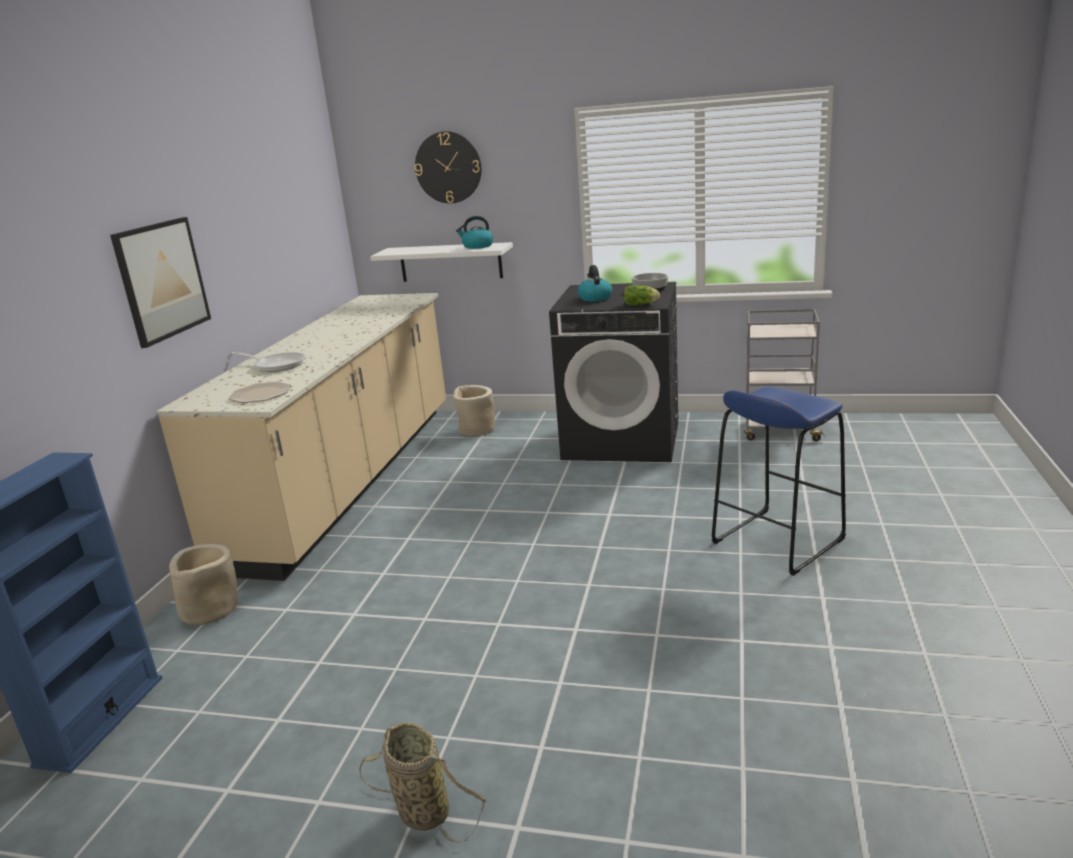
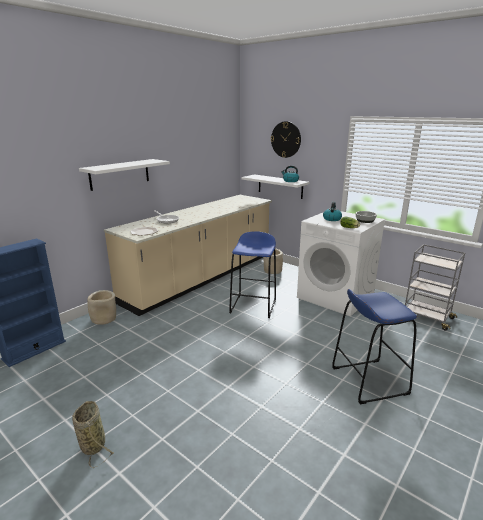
camera: 25 degrees right, 0 degrees up
(162, 280) = (120, 174): picture -> white shelf
(497, 495) = (253, 306): none -> blue stool
(622, 440) = (336, 296): black washing machine -> white washing machine

